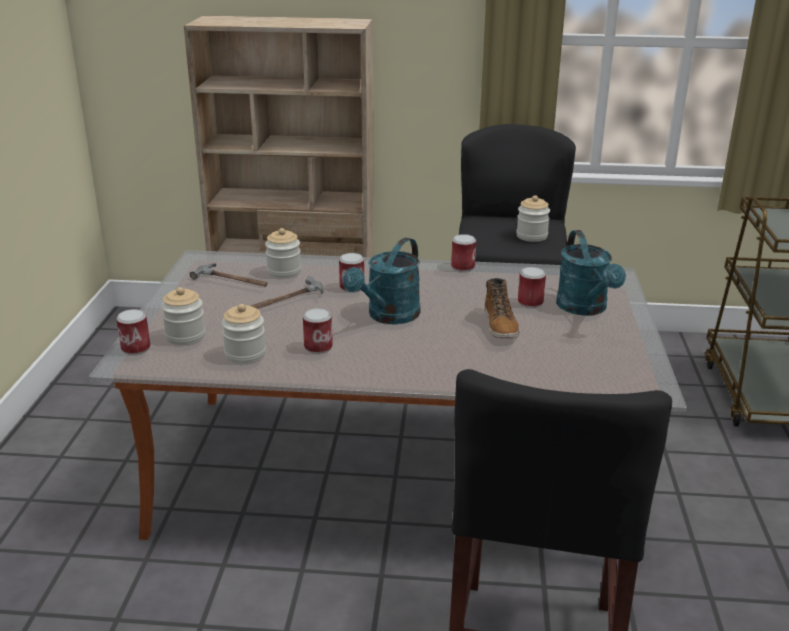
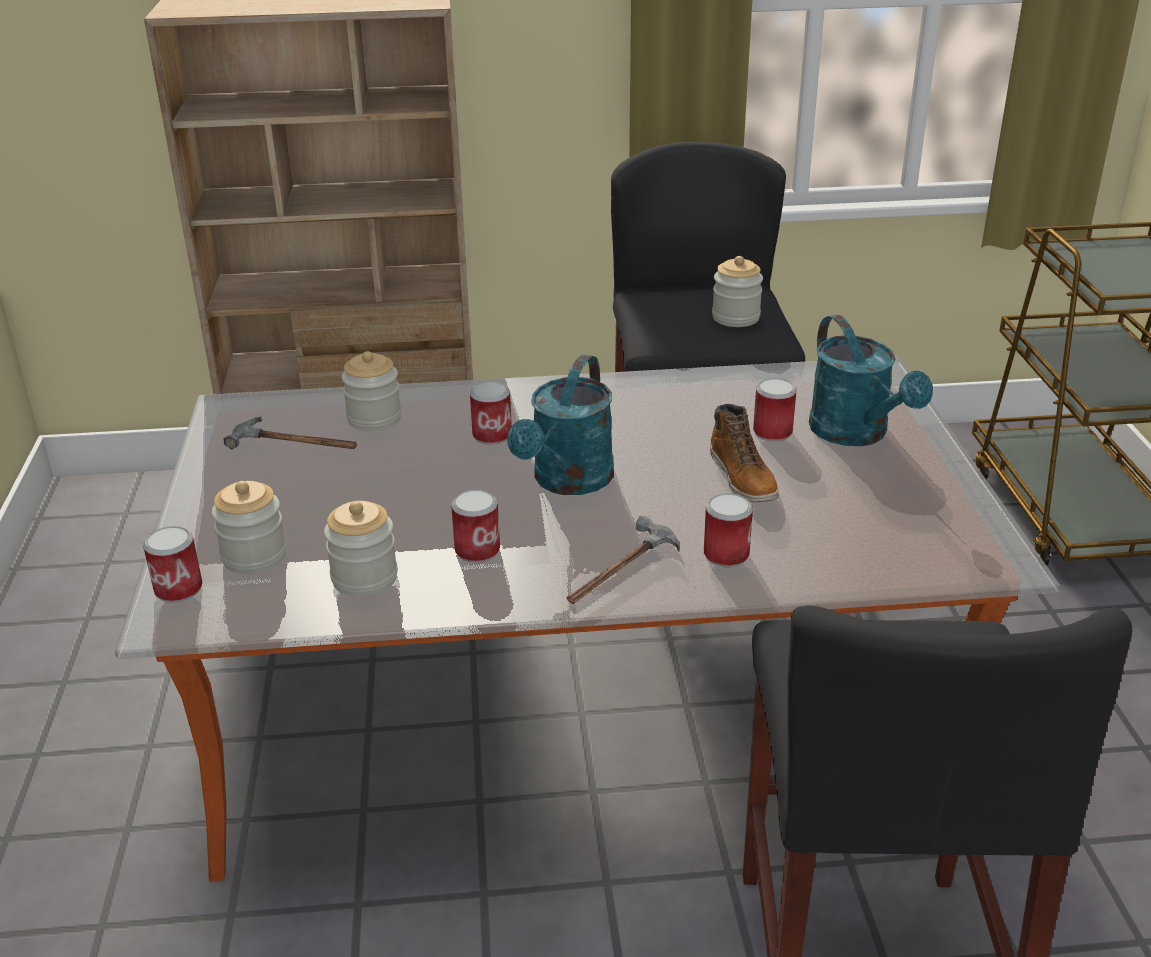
camera: 10 degrees left, 5 degrees up
(286, 299) = (396, 469): hammer -> hammer (620, 570)
(463, 267) = (650, 381): can -> can (726, 555)

